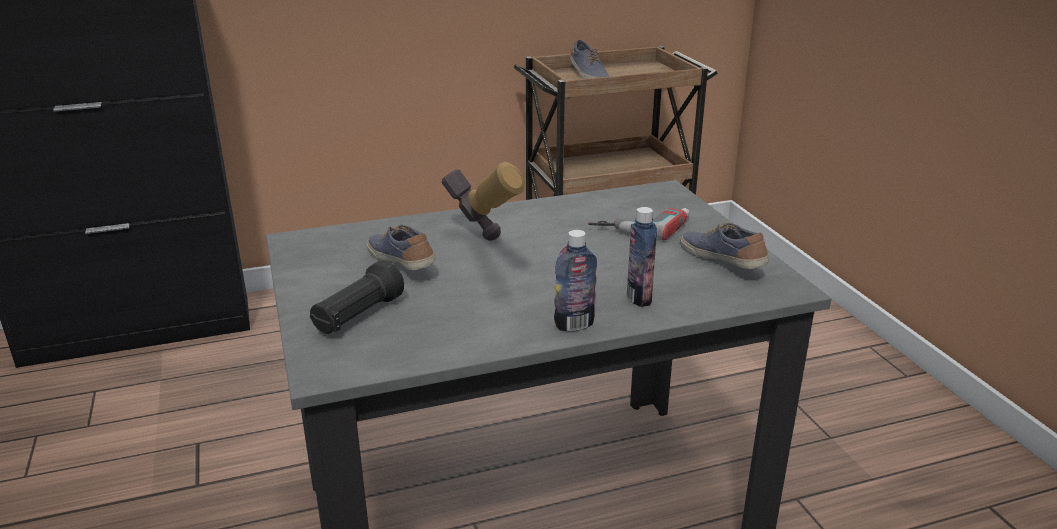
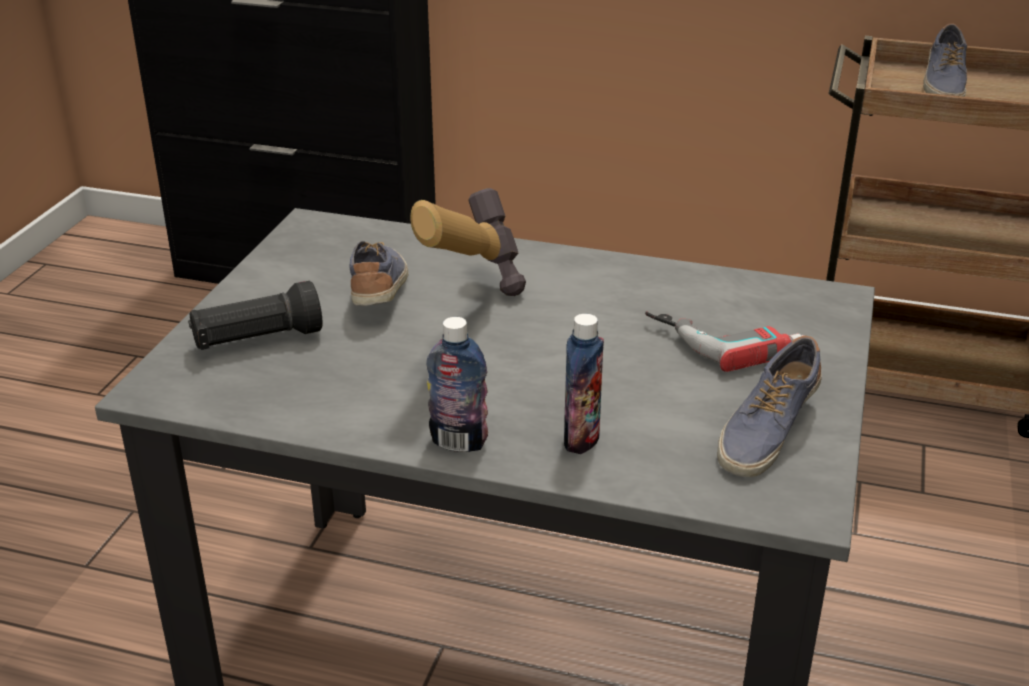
camera: 35 degrees right, 5 degrees up
(722, 261) = (766, 430): shoe -> shoe turned 150 degrees counterclockwise

